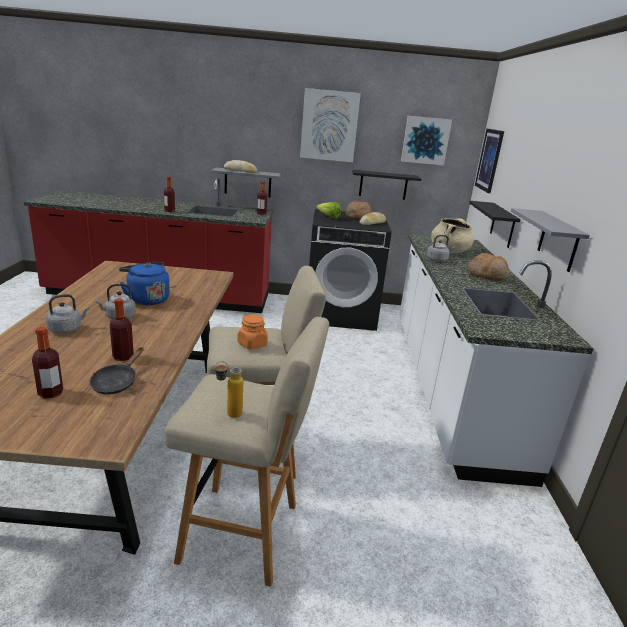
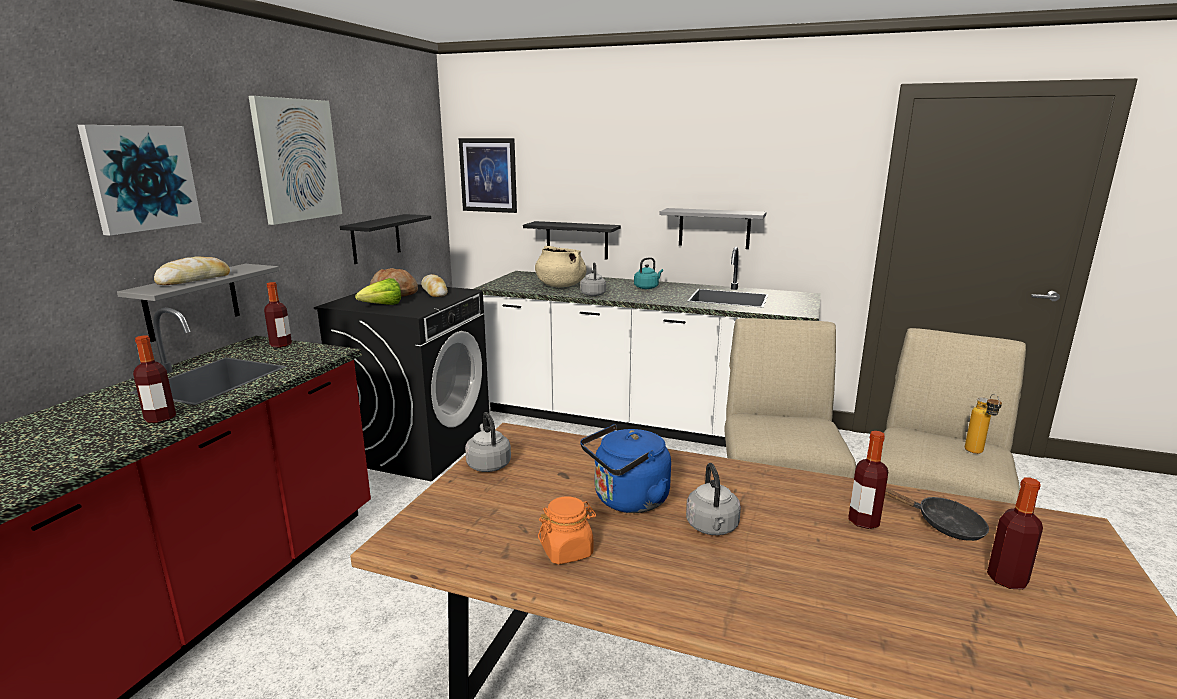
camera: 70 degrees left, 5 degrees down
(67, 329) = (775, 582): grey kettle -> grey kettle (488, 464)
(252, 344) = (799, 428): orange jar -> orange jar (567, 551)
(425, 140) = (401, 163): picture -> picture (141, 178)
(487, 275) = (647, 287): bread -> turquoise kettle

